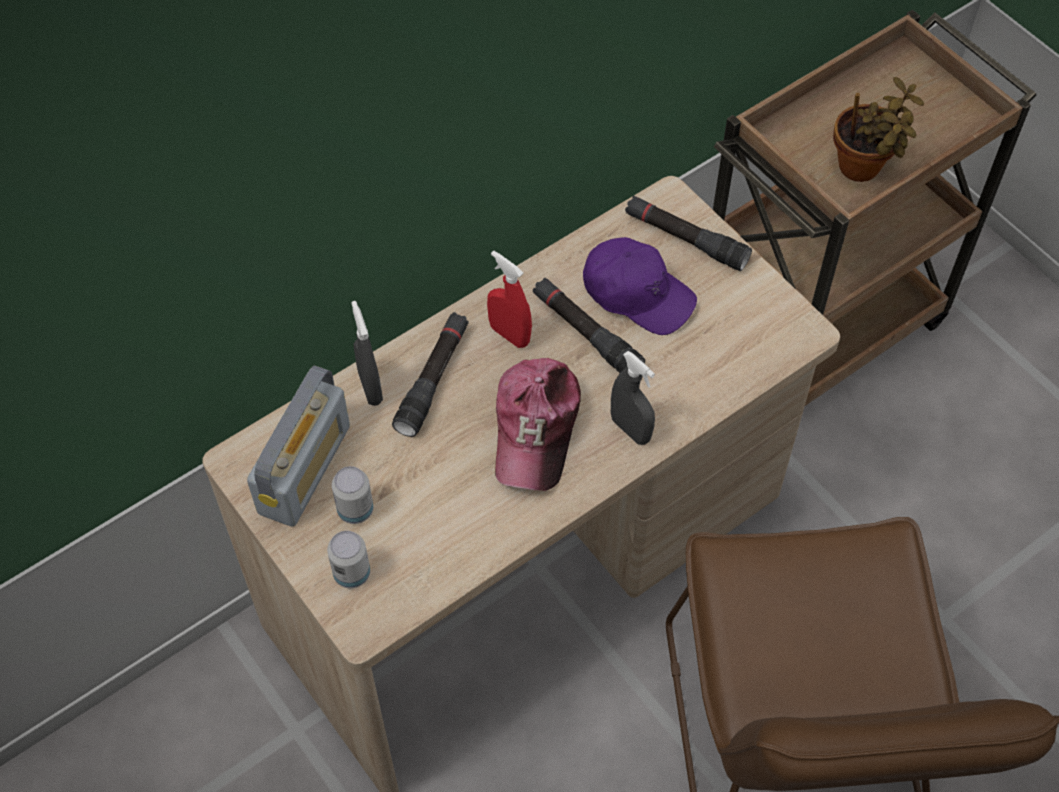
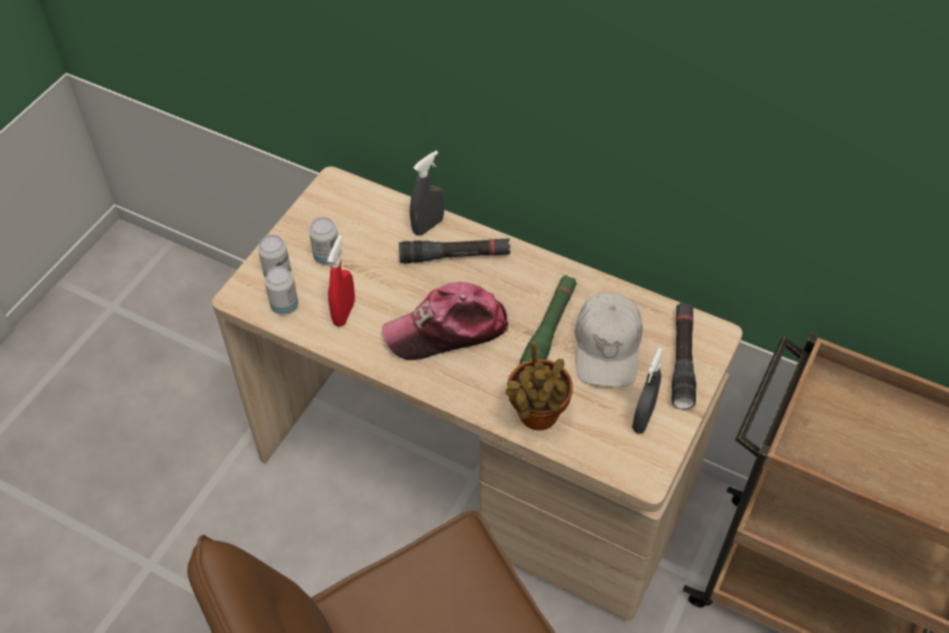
camera: 65 degrees right, 5 degrees down
(304, 469) = (345, 218): radio -> none
(406, 582) = (284, 305): none -> can
(509, 335) = (519, 284): red spray bottle -> red spray bottle (344, 313)
(586, 334) = (549, 329): black flashlight -> green flashlight
(630, 429) = (479, 388): grey spray bottle -> grey spray bottle (643, 418)
(637, 294) = (607, 347): purple cap -> white cap
(863, 169) = (845, 457): potted plant -> potted plant (536, 418)

